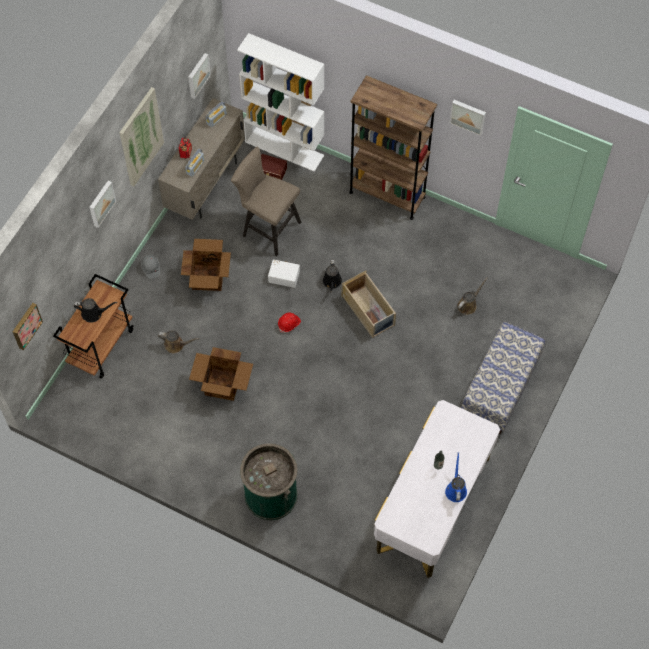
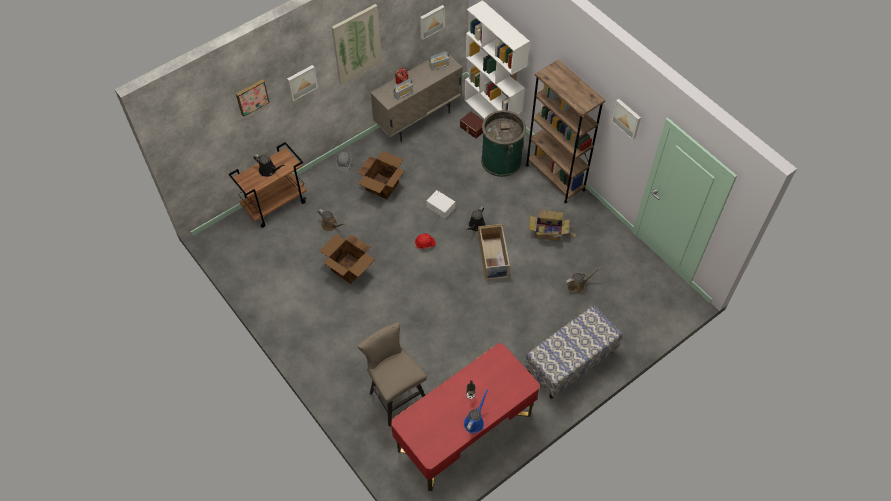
camera: 25 degrees right, 5 degrees down
(26, 325) = (198, 150): picture -> picture (251, 97)
(268, 228) = (447, 167): beige stool -> beige stool (395, 395)
(271, 495) = (338, 368): green trash can -> green trash can (501, 160)
(412, 259) = (549, 233): none -> cardboard box
(433, 504) = (464, 432): white desk -> red desk

